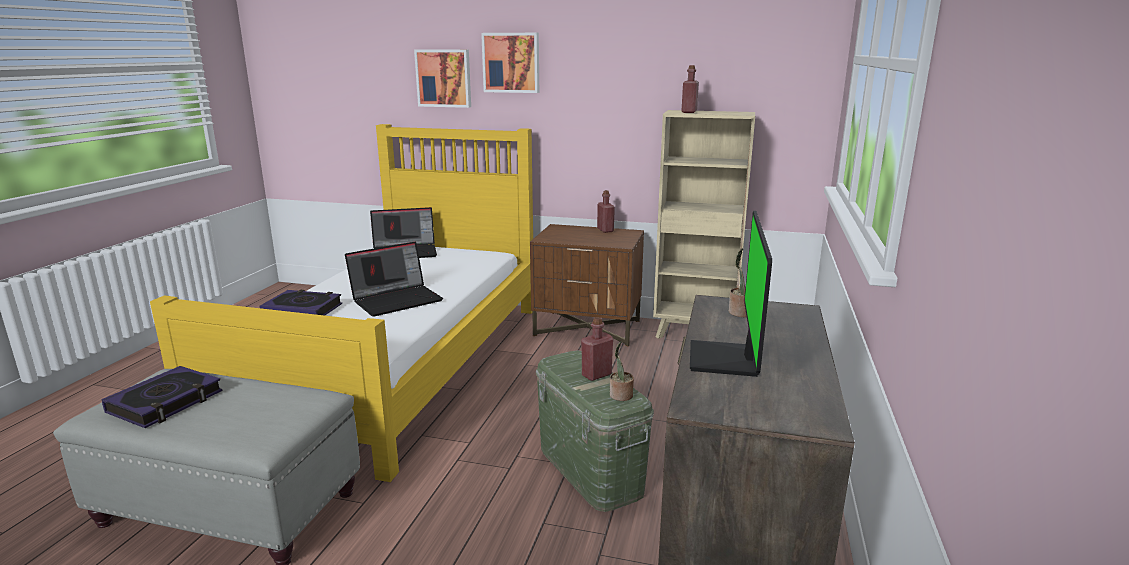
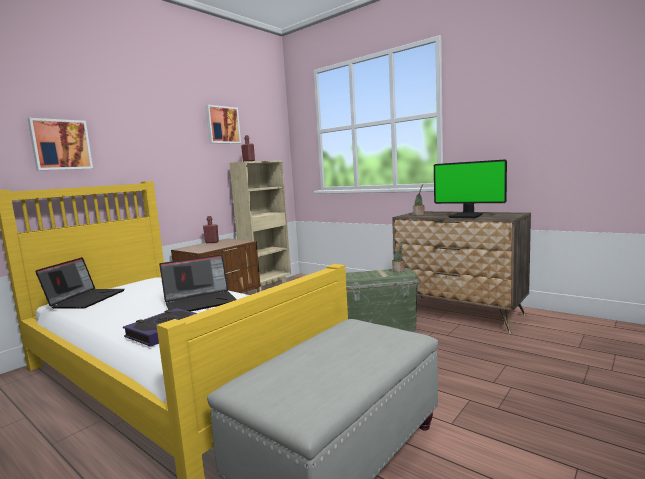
camera: 65 degrees left, 10 degrees down
(166, 402) = (310, 377): book -> none
(397, 300) = (201, 302): laptop -> laptop turned 75 degrees clockwise
(511, 62) = (123, 133): picture -> picture (222, 125)
(596, 375) = (373, 272): red bottle -> none

